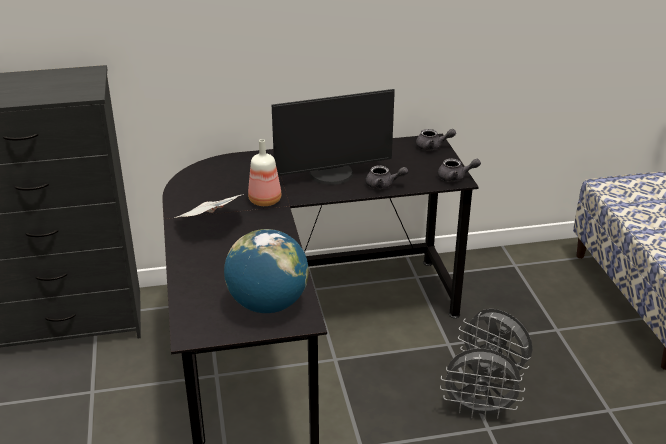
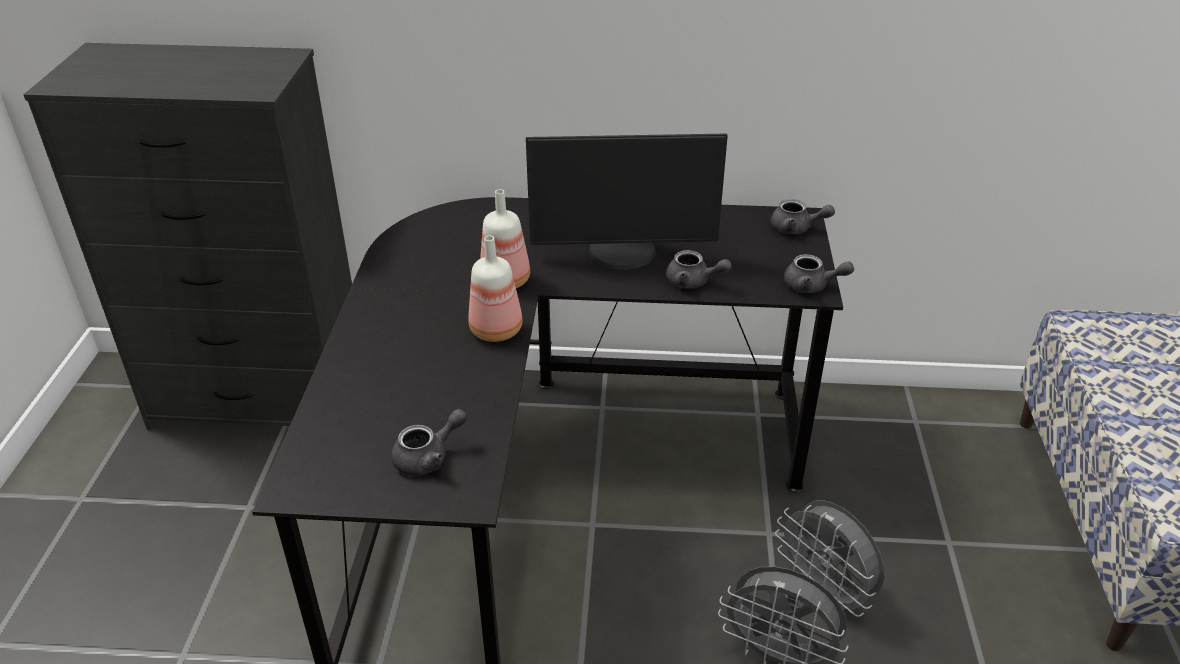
camera: 15 degrees right, 5 degrees up
(211, 223) = (412, 305): newspaper -> none
(268, 304) = (428, 457): globe -> grey teapot
(273, 229) = (496, 329): none -> bottle

